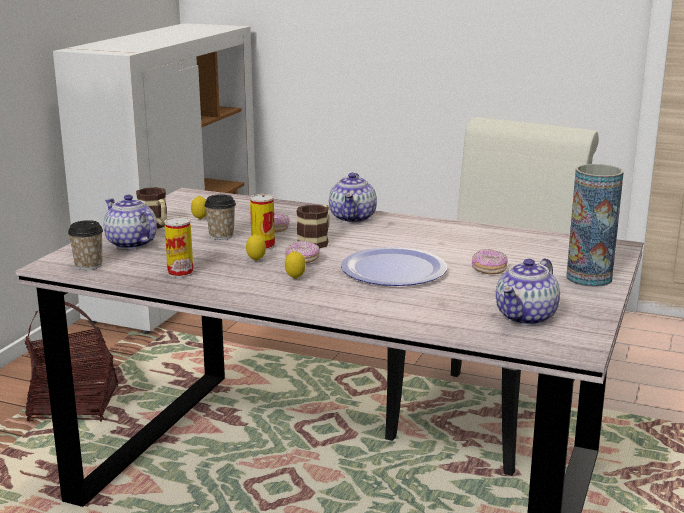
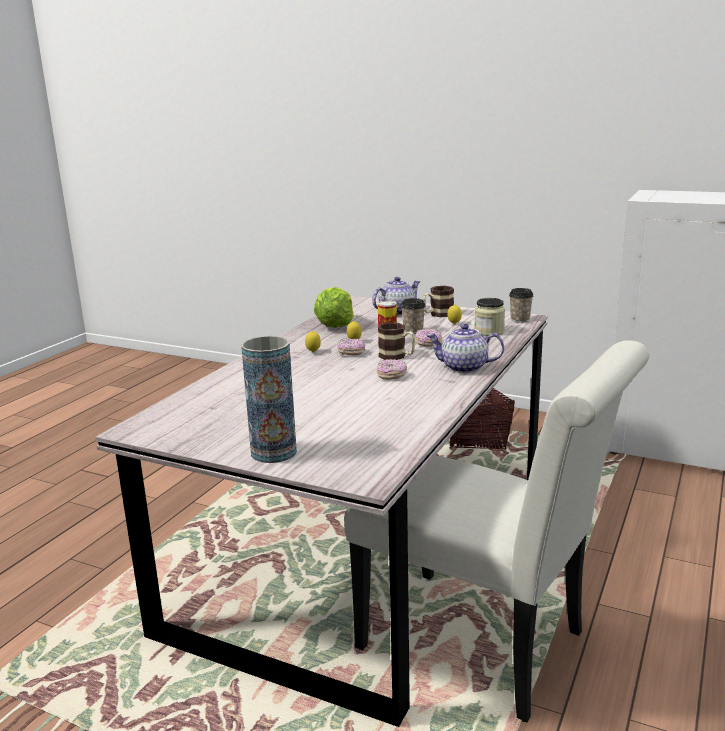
camera: 95 degrees right, 0 degrees up
(88, 265) = (355, 307): cup -> cup (520, 320)
(180, 273) = (335, 325): can -> lettuce
(235, 207) = (489, 331): none -> jar
(393, 270) = (322, 379): plate -> none
(488, 269) = (311, 412): donut -> donut (391, 376)
(526, 317) = (199, 418): teapot -> none

